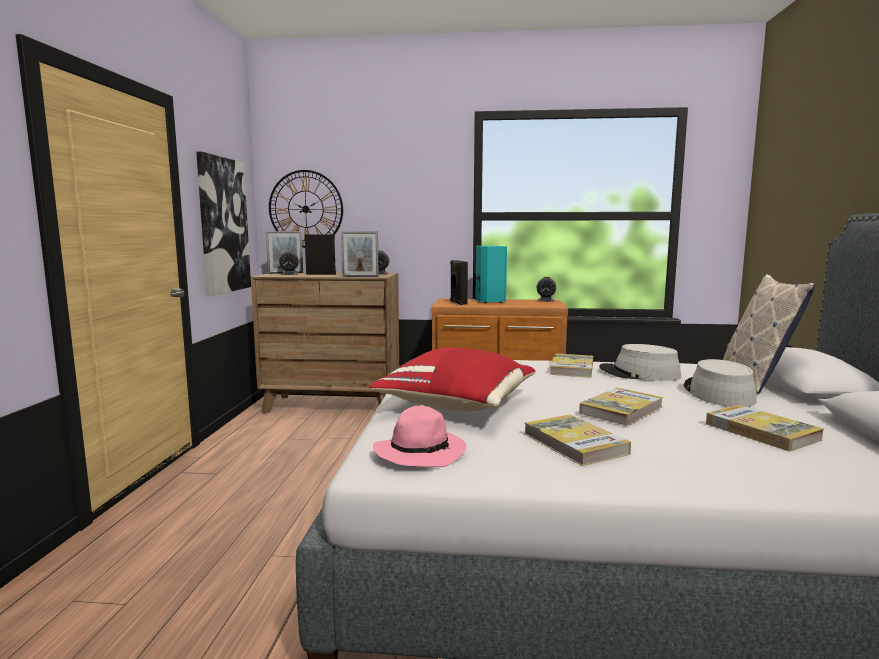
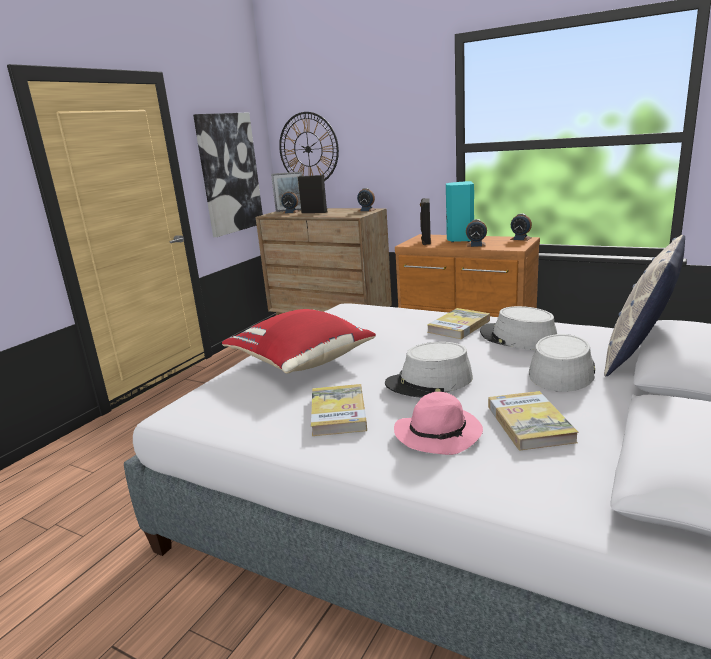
camera: 25 degrees right, 10 degrees up
(360, 276) = (340, 216): picture frame -> none
(421, 452) = (217, 405): pink hat -> pink hat (439, 434)
(513, 304) = (476, 245): none -> alarm clock
(621, 410) = (429, 382): book -> grey hat

